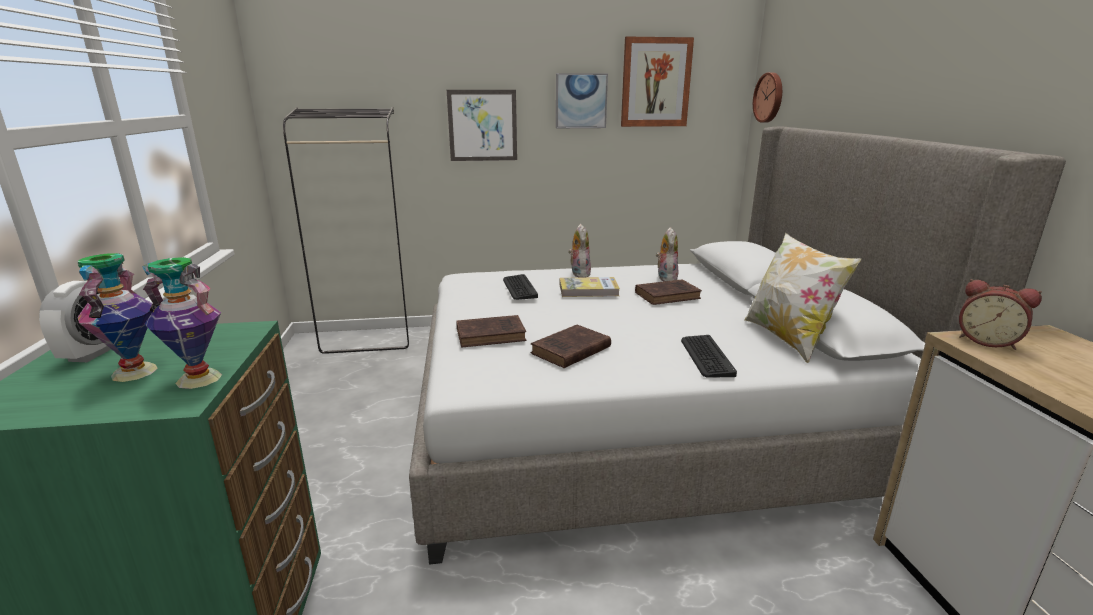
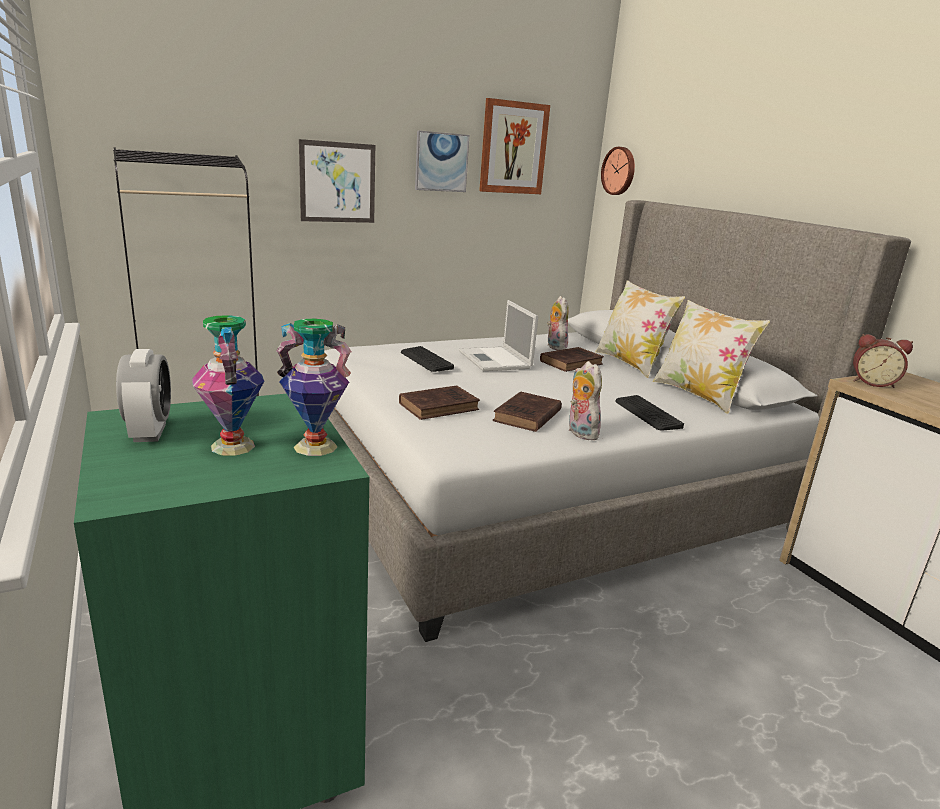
camera: 20 degrees left, 0 degrees up
(579, 274) = (469, 345): plush toy -> plush toy (579, 433)
(588, 290) = (495, 360): book -> laptop
(736, 299) = (630, 364): none -> pillow

